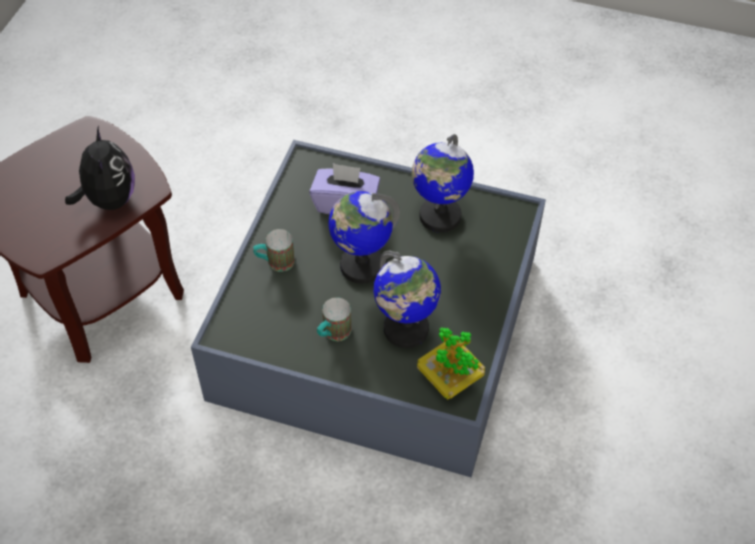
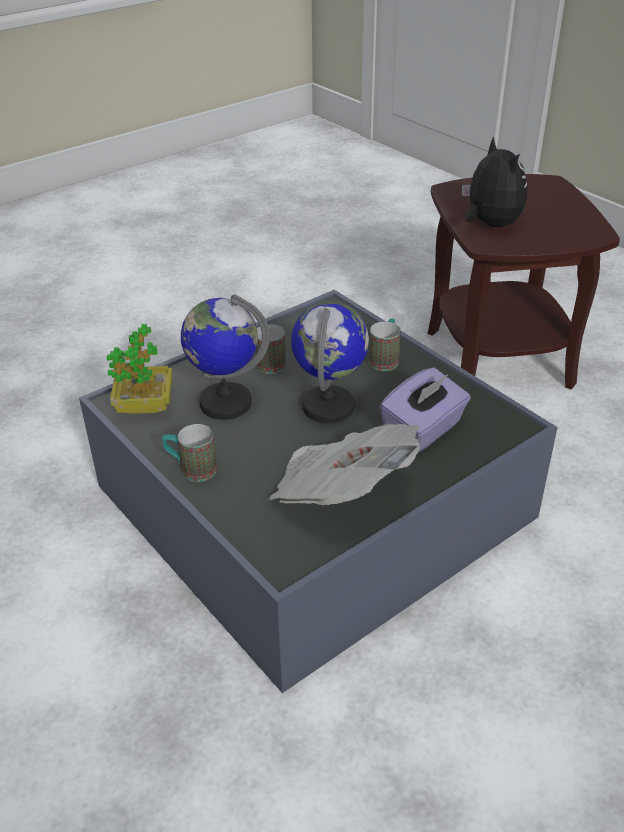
camera: 125 degrees right, 15 degrees down
(109, 199) = (490, 224): plush toy -> plush toy turned 135 degrees counterclockwise
(439, 216) = (342, 492): globe -> newspaper
(486, 304) = (191, 469): none -> mug

